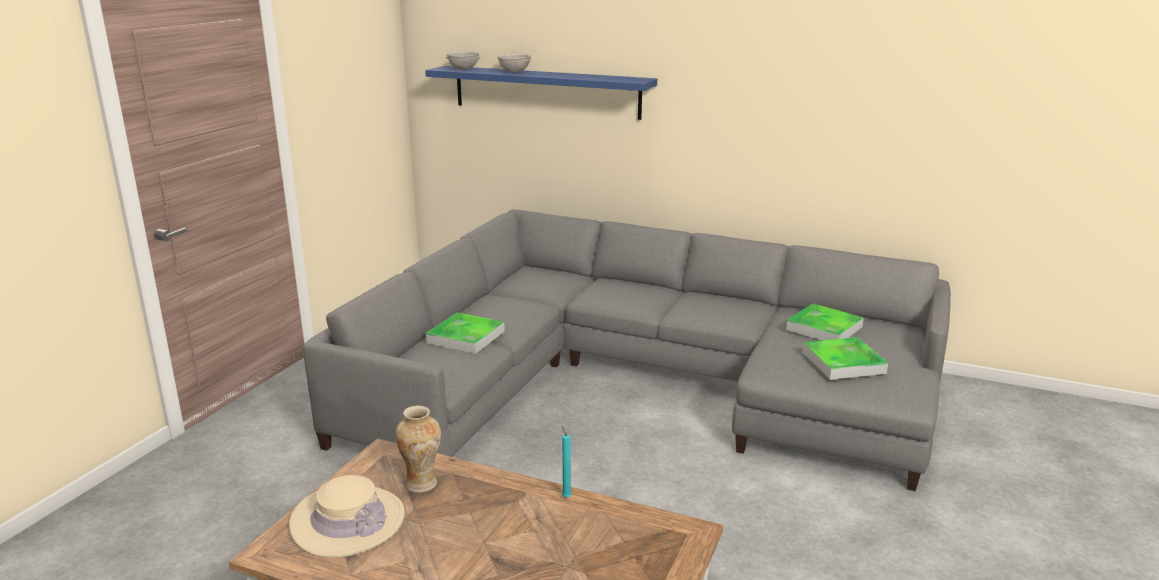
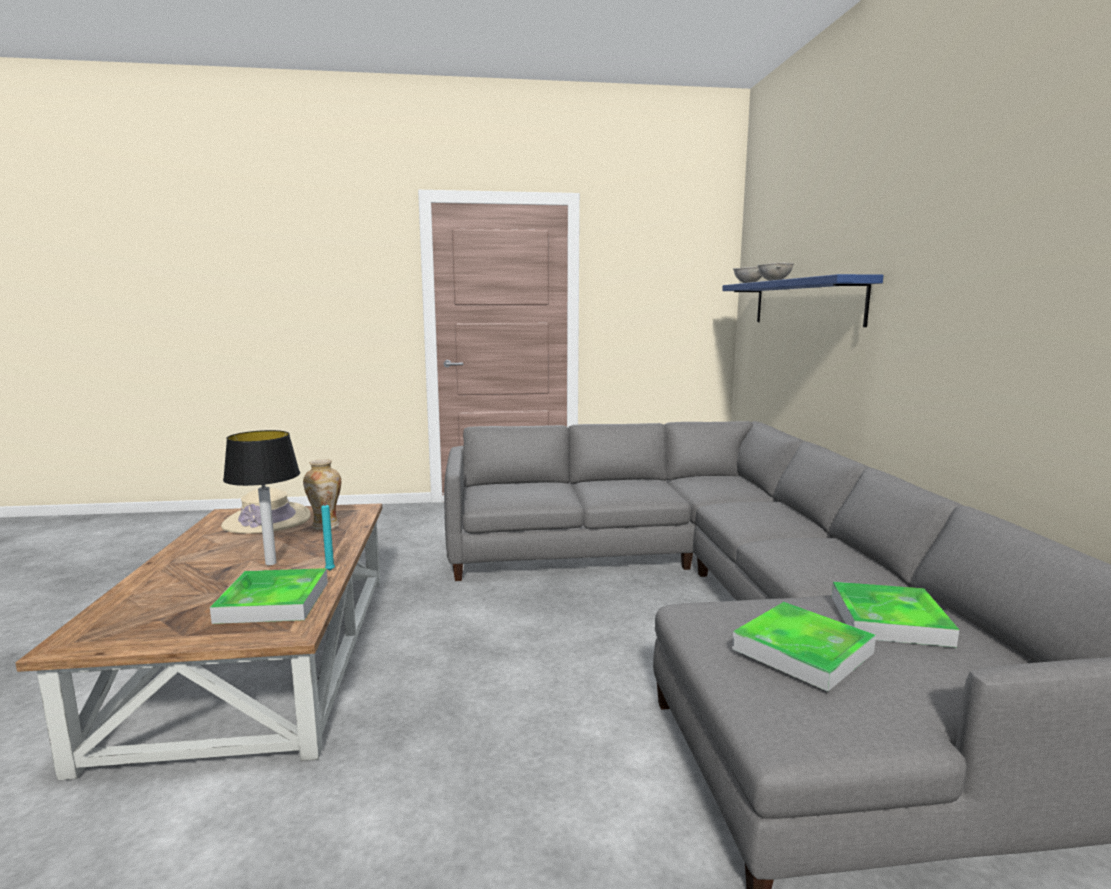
camera: 60 degrees right, 10 degrees down
(466, 337) = (566, 488): tray -> tray (273, 602)
(509, 530) = (271, 563): none -> table lamp

